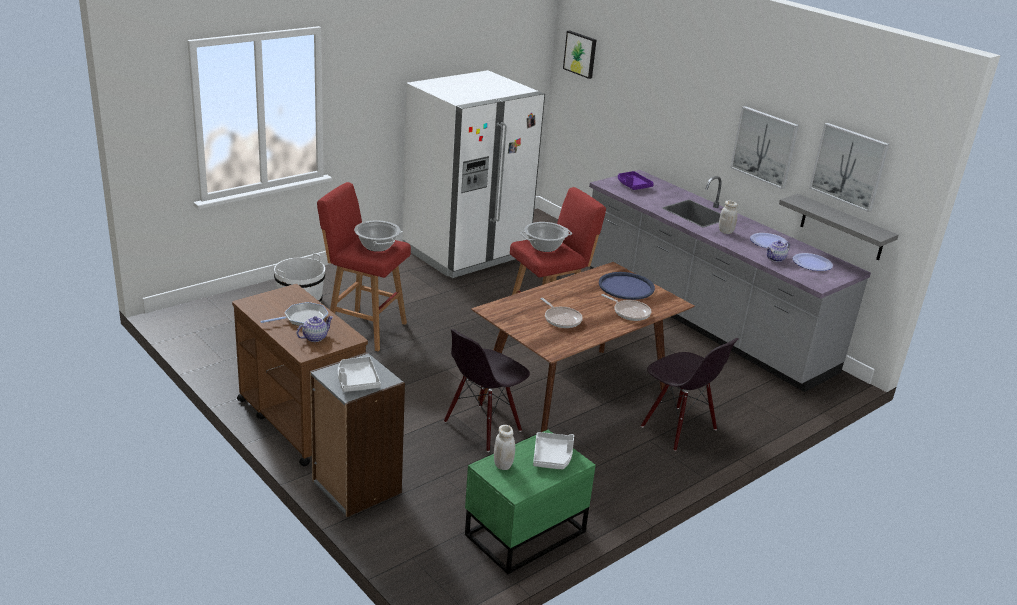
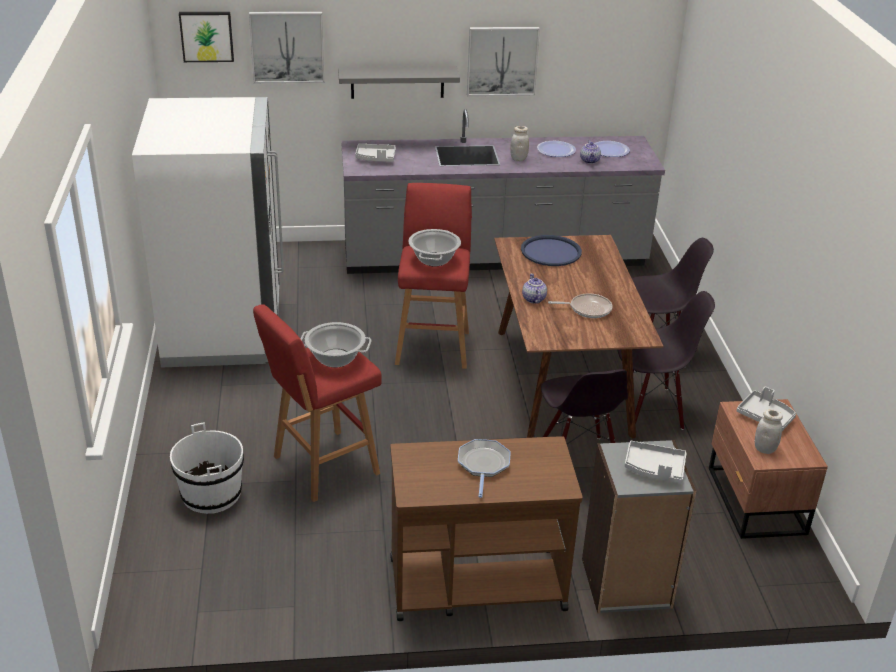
camera: 55 degrees left, 5 degrees up
(315, 337) = (533, 470): teapot -> teapot (533, 299)
(522, 533) = (754, 502): green nightstand -> brown nightstand
(589, 447) = (650, 409): none -> black chair
(629, 312) = (600, 270): frying pan -> none
(633, 185) = (375, 158): purple tray -> grey tray
(842, 228) = (604, 107): grey shelf -> grey shelf (397, 82)
(849, 166) = (601, 48): picture -> picture (287, 47)

